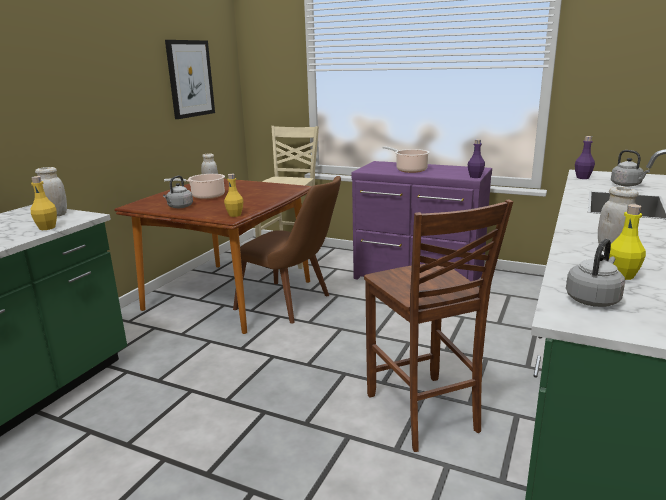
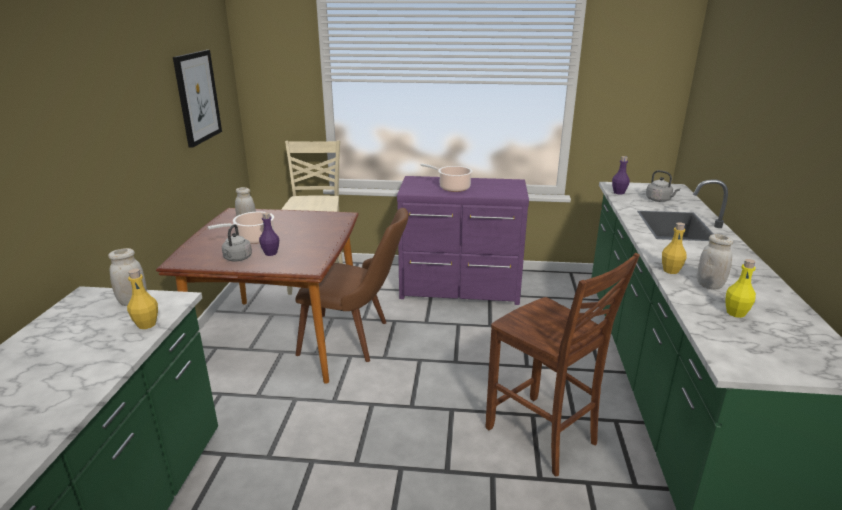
camera: 20 degrees left, 5 degrees up
(235, 215) = (312, 264): yellow bottle -> yellow bottle (670, 271)
(475, 177) = (520, 194): purple bottle -> purple bottle (270, 253)
(593, 299) = (736, 343): grey kettle -> none

